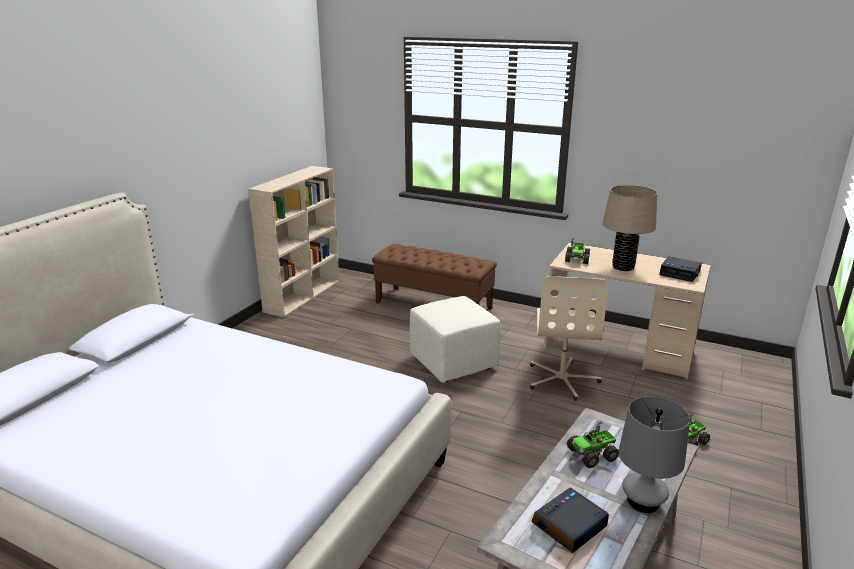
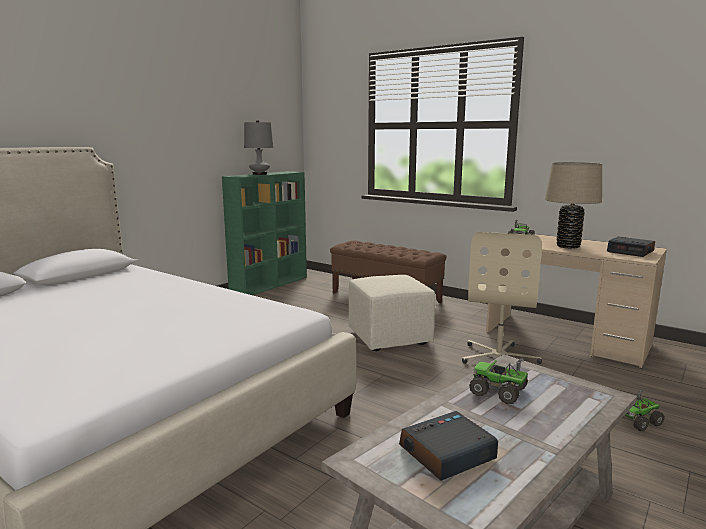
camera: 10 degrees right, 10 degrees down
(303, 295) = (270, 284): beige bookcase -> green bookcase
(592, 454) = (499, 392): toy truck -> toy truck turned 45 degrees clockwise
(643, 501) = (552, 440): grey table lamp -> grey table lamp (259, 174)

